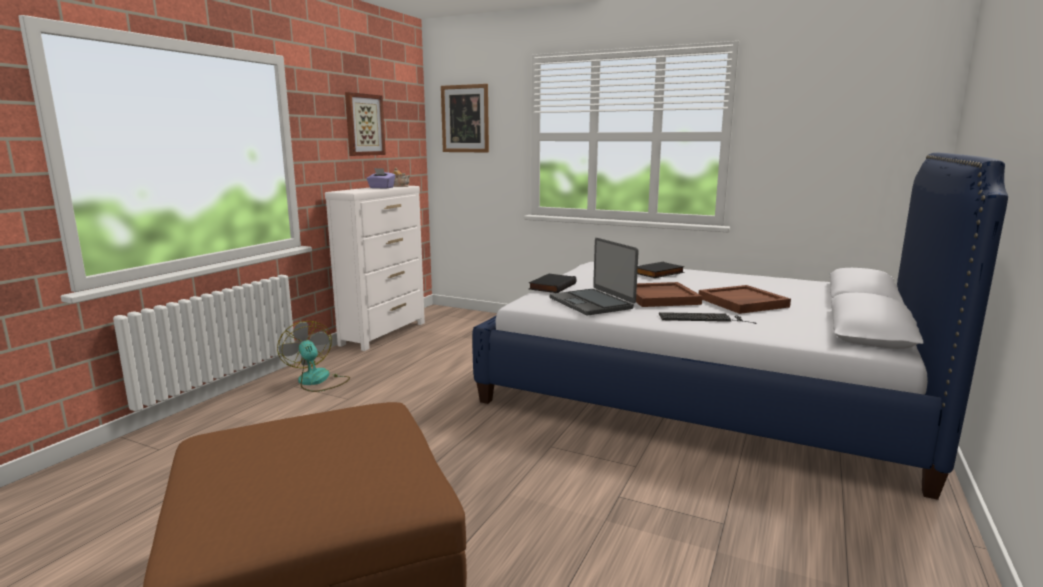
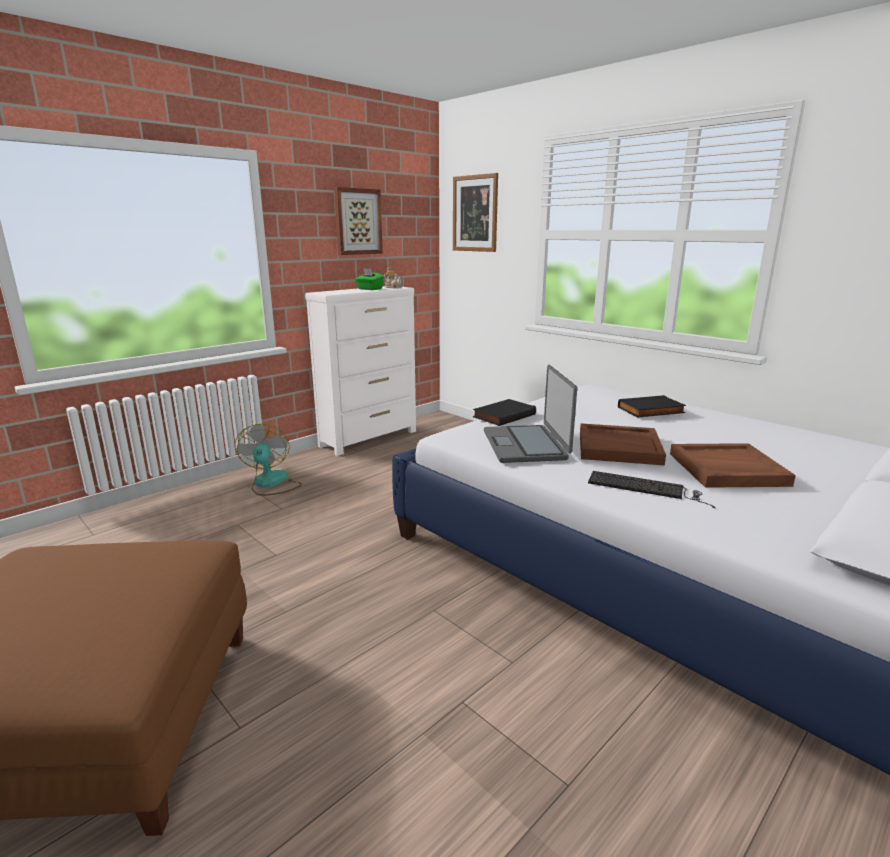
camera: 20 degrees right, 5 degrees up
(381, 188) = (369, 289): purple tissue box -> green tissue box

